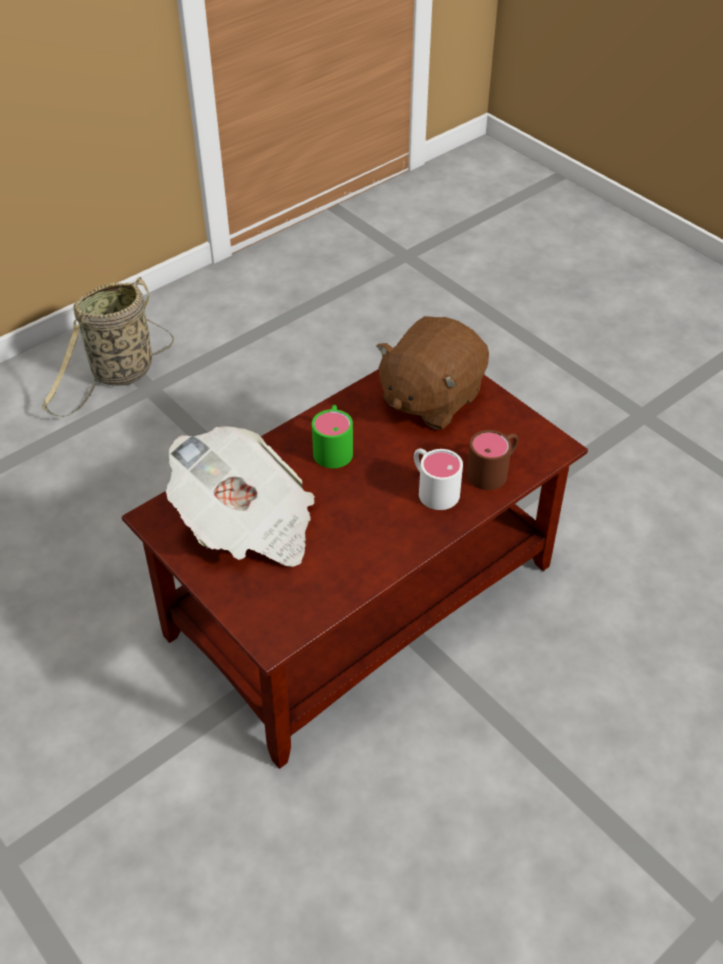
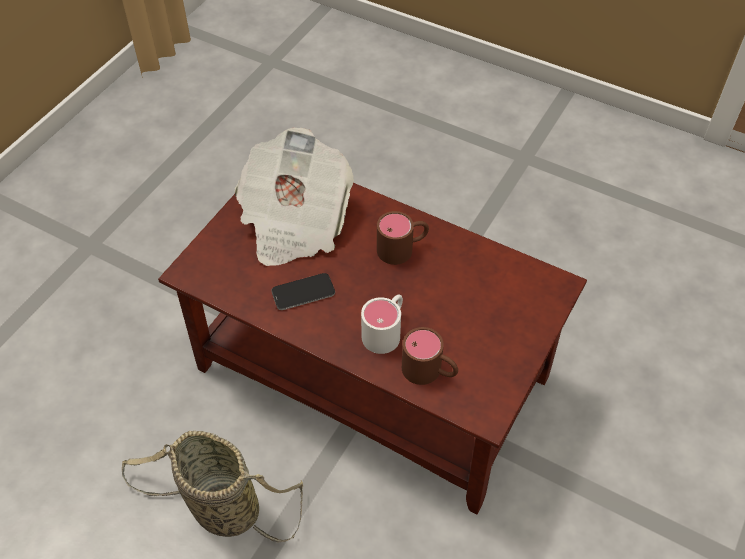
camera: 70 degrees right, 5 degrees up
(120, 375) = (527, 134): basket -> basket (220, 508)
(333, 447) = (402, 248): green mug -> brown mug
(353, 540) = (303, 292): none -> phone
(430, 398) = (499, 299): brown plush toy -> none

